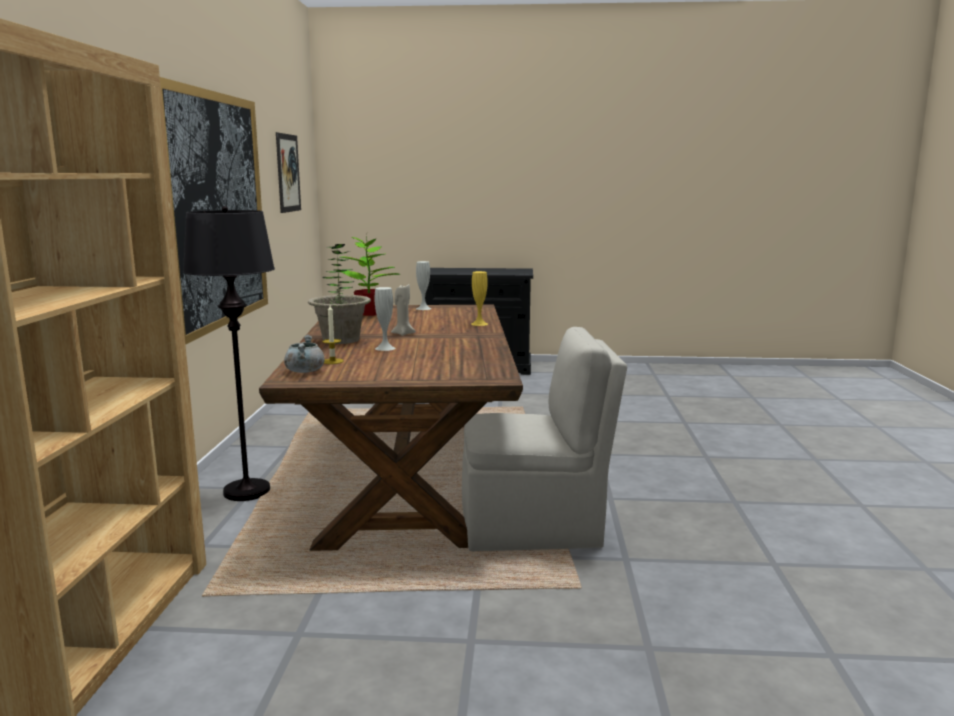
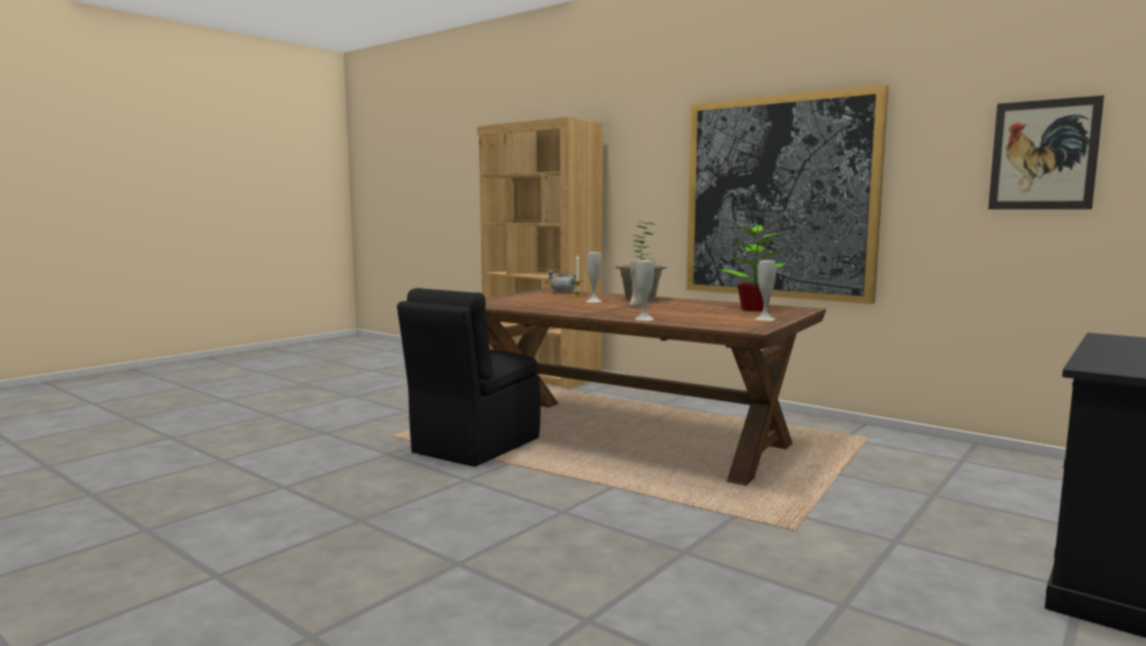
camera: 125 degrees right, 5 degrees down
(247, 491) = (660, 402): black floor lamp -> none
(479, 324) = (644, 319): yellow vase -> white vase
(535, 527) = (474, 446): beige chair -> black chair

